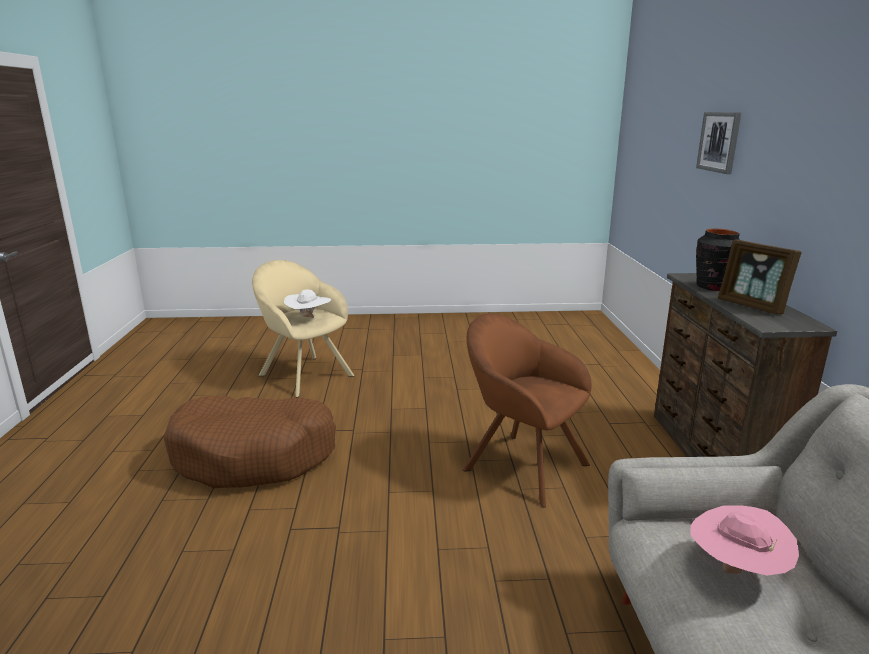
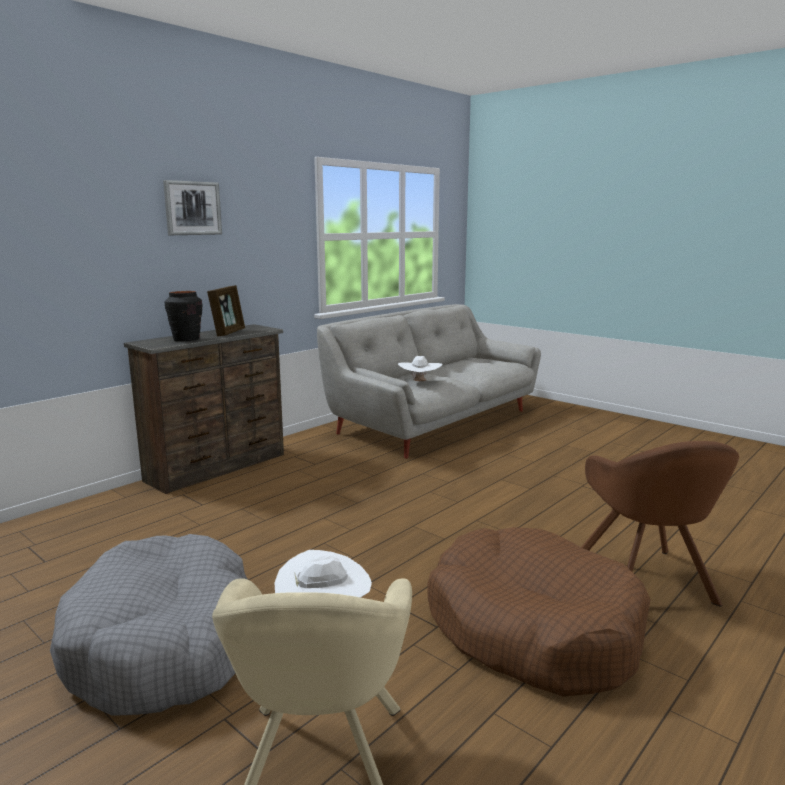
camera: 135 degrees left, 5 degrees down
(433, 371) = (164, 644): none -> grey dog bed
(520, 464) = (325, 512): brown armchair -> brown armchair (647, 582)
(719, 142) = (52, 223): picture -> picture (192, 208)
(735, 571) = (419, 382): pink hat -> white hat

